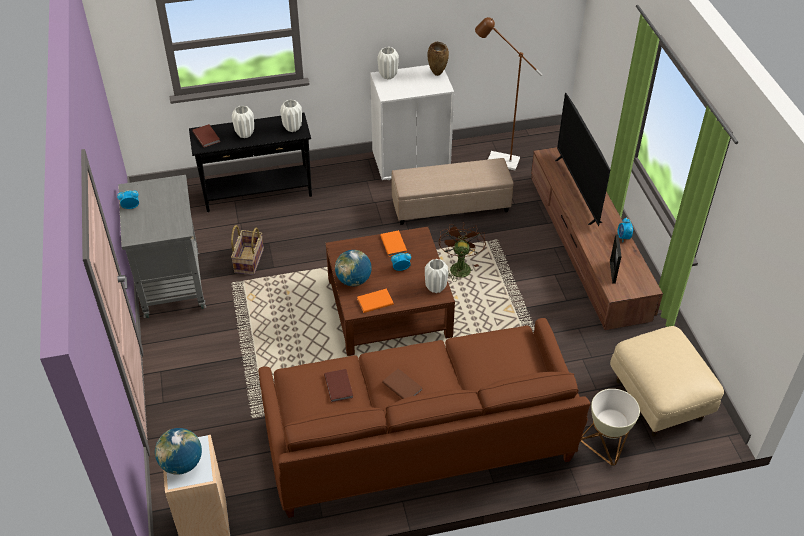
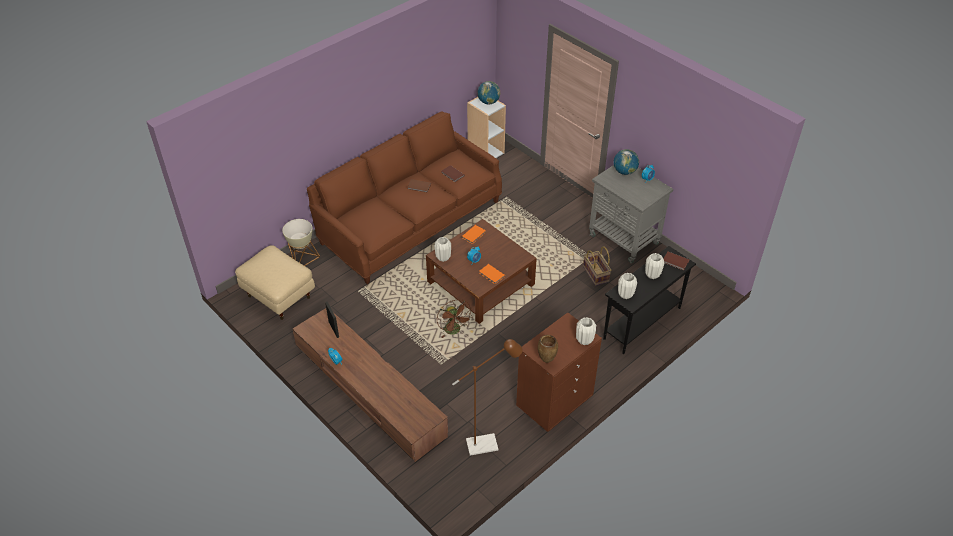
camera: 150 degrees right, 0 degrees up
(353, 280) = (497, 241): globe -> globe (624, 172)
(411, 165) = (554, 404): white cabinet -> brown cabinet
(450, 205) = (495, 379): beige ottoman -> none
(577, 190) = (390, 390): television -> none

